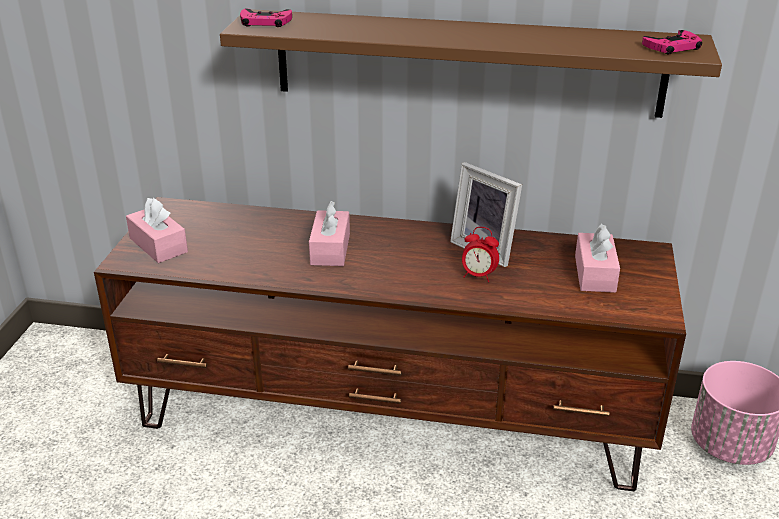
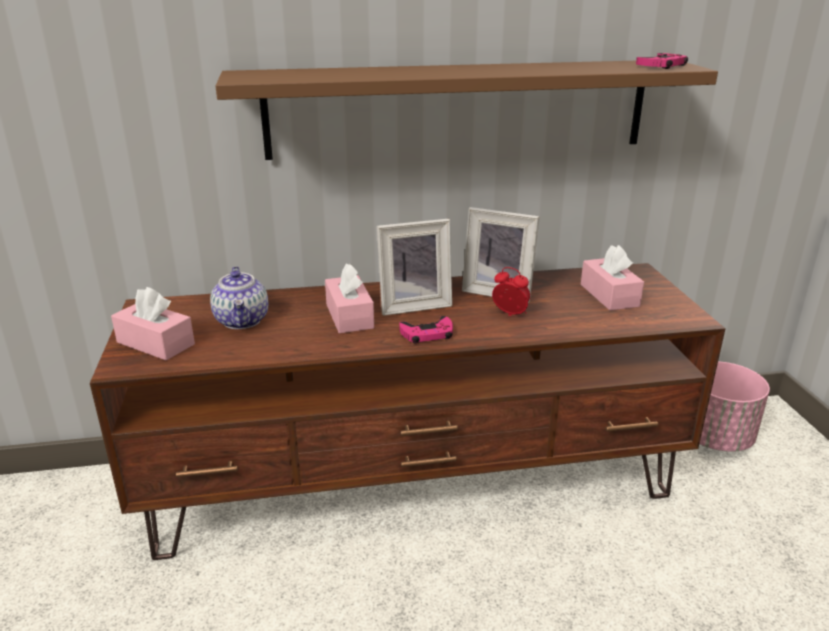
camera: 20 degrees left, 5 degrees down
(238, 236) = (243, 321): none -> teapot
(265, 22) = (257, 75): pink game controller -> pink game controller (427, 334)
(395, 248) = (413, 305): none -> picture frame
(478, 276) = (510, 314): alarm clock -> alarm clock turned 150 degrees counterclockwise

